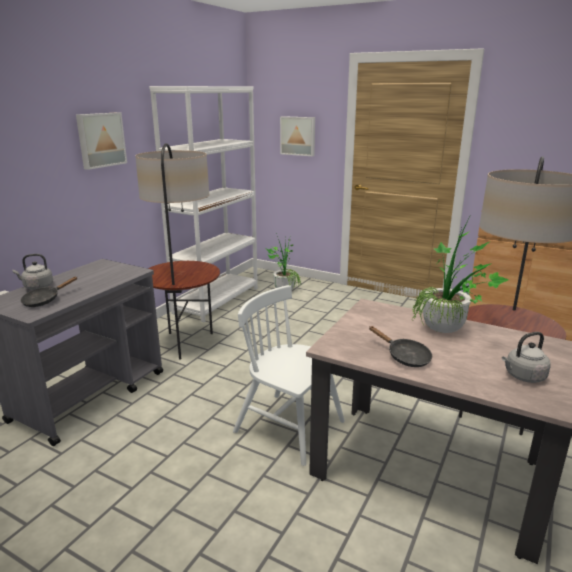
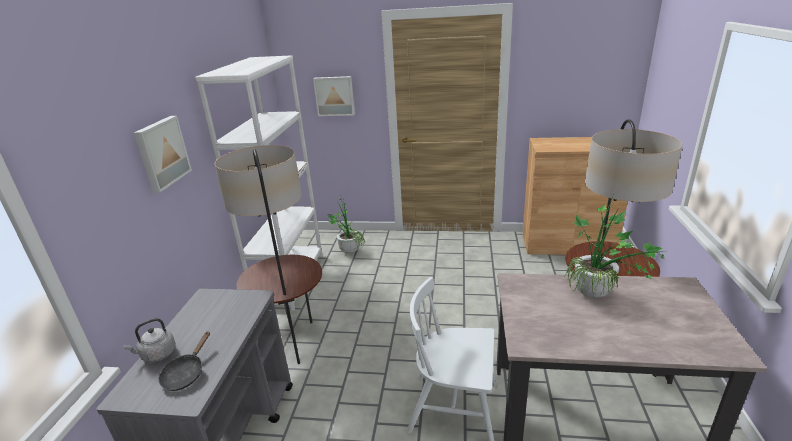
camera: 20 degrees left, 5 degrees up
(404, 357) = (591, 335): black frying pan -> none
(523, 376) = (690, 328): grey kettle -> none

